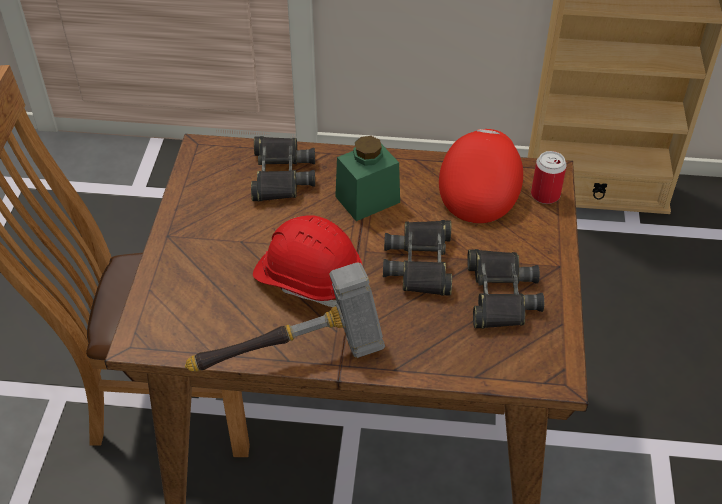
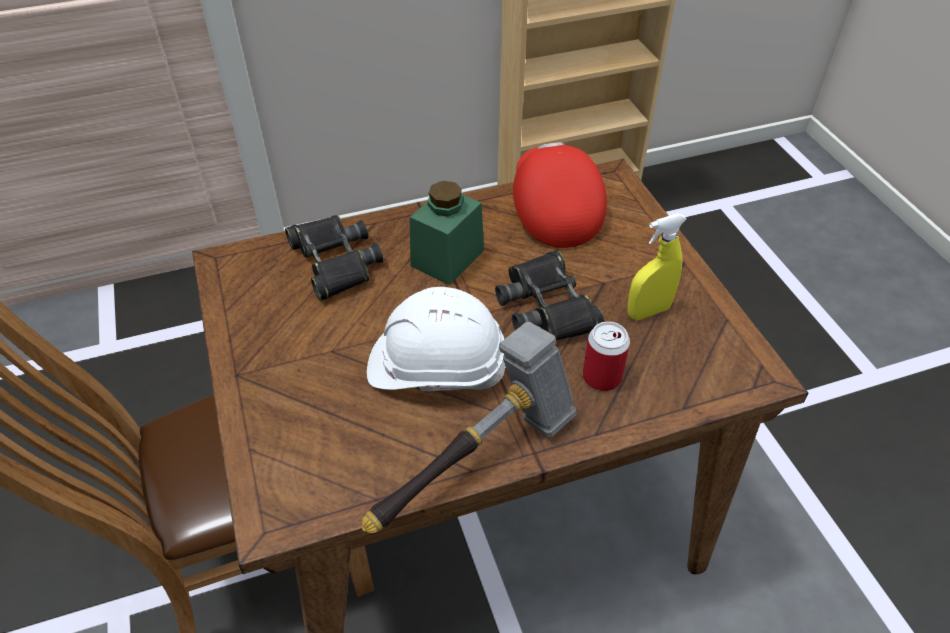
camera: 25 degrees left, 0 degrees up
(308, 278) = (436, 365): red hard hat -> white hard hat
(500, 295) = (648, 311): black binoculars -> yellow spray bottle
(545, 195) = (621, 198): can -> can (602, 377)

